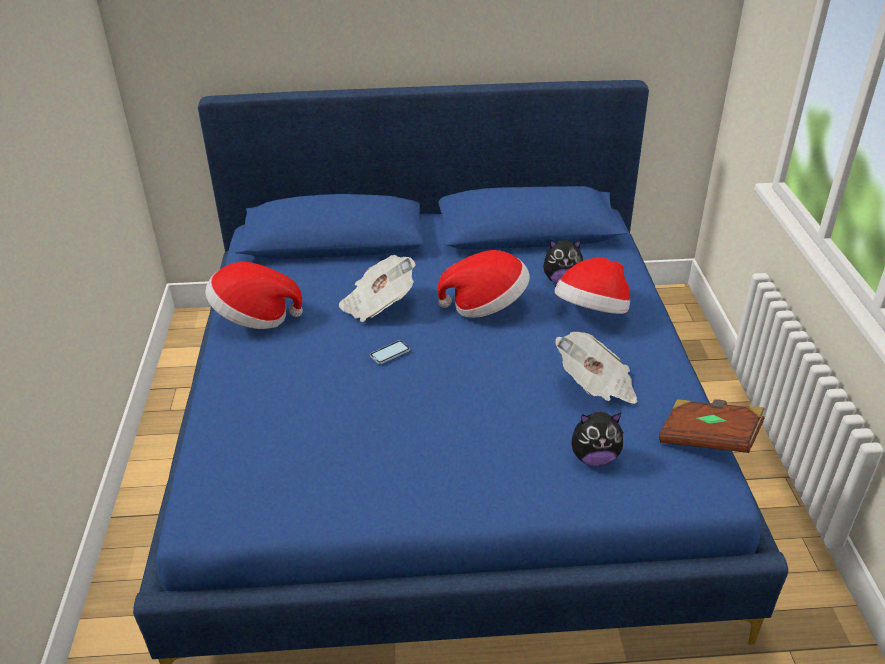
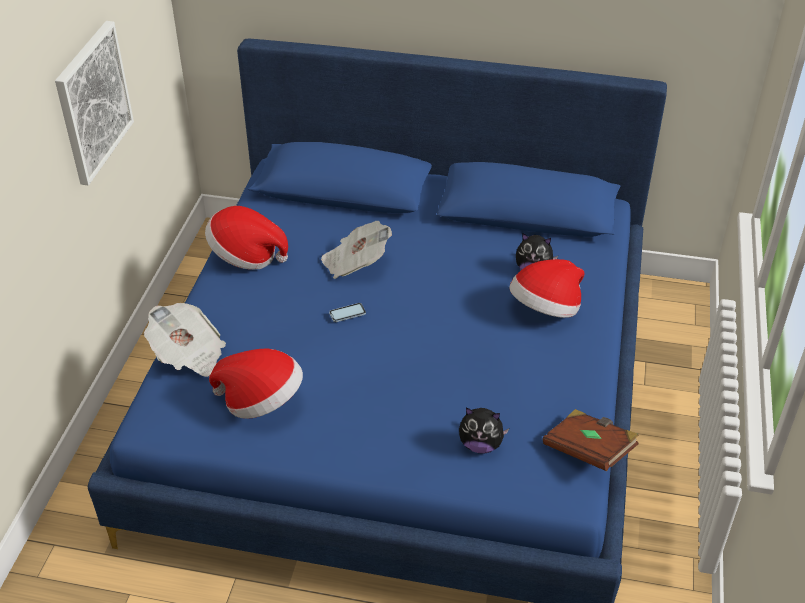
camera: 15 degrees right, 5 degrees up
(54, 160) = (93, 102): none -> picture
(486, 306) = (452, 283): hat -> hat (261, 401)
(596, 386) = (513, 381): newspaper -> newspaper (188, 354)

